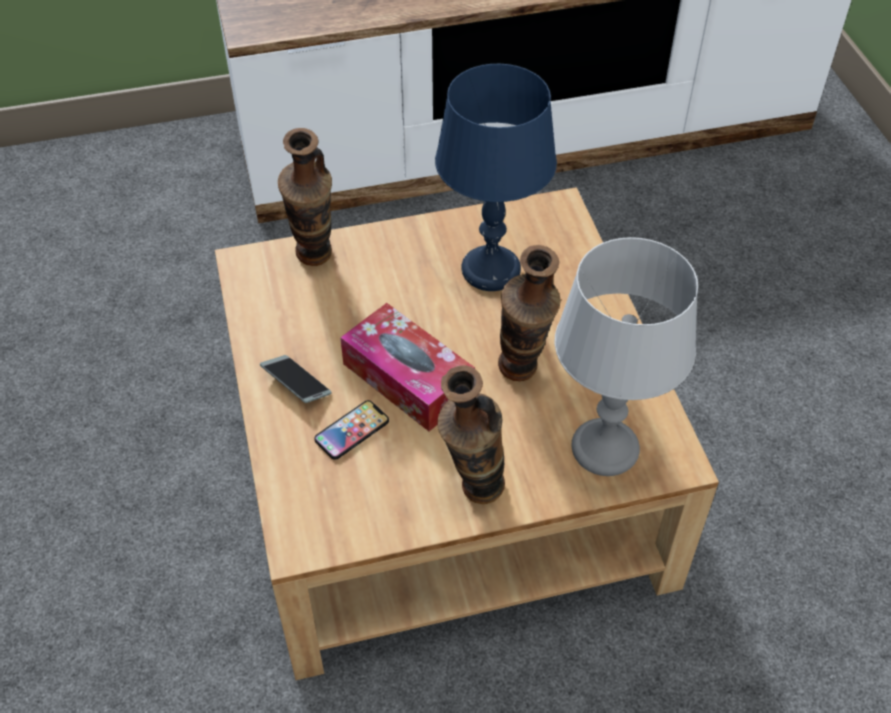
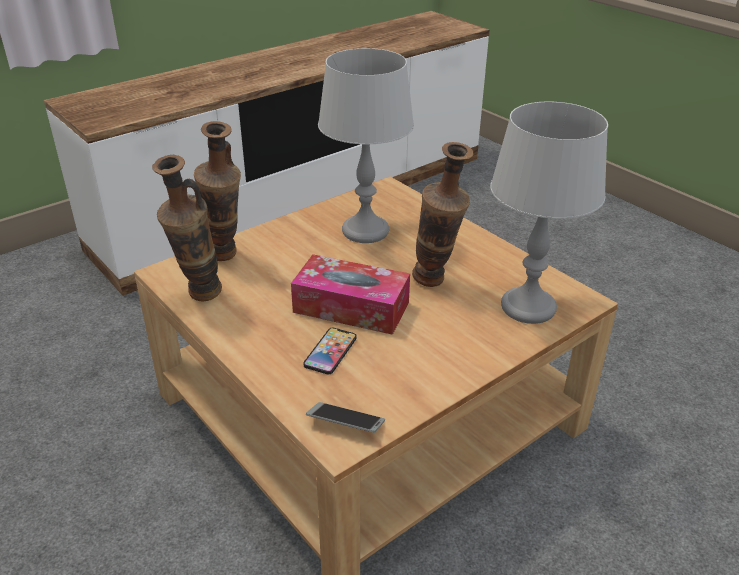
camera: 25 degrees left, 15 degrees down
(296, 383) = (262, 335): phone -> phone (345, 423)
(472, 496) = (457, 364): vase -> vase (199, 298)
(490, 270) = (364, 231): blue table lamp -> grey table lamp

